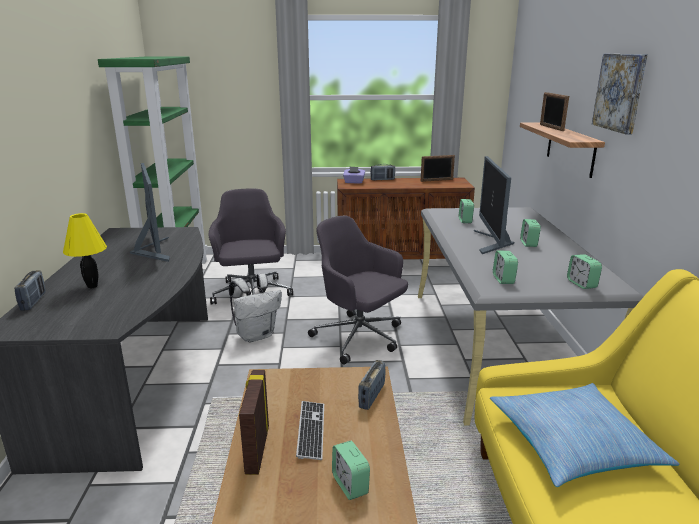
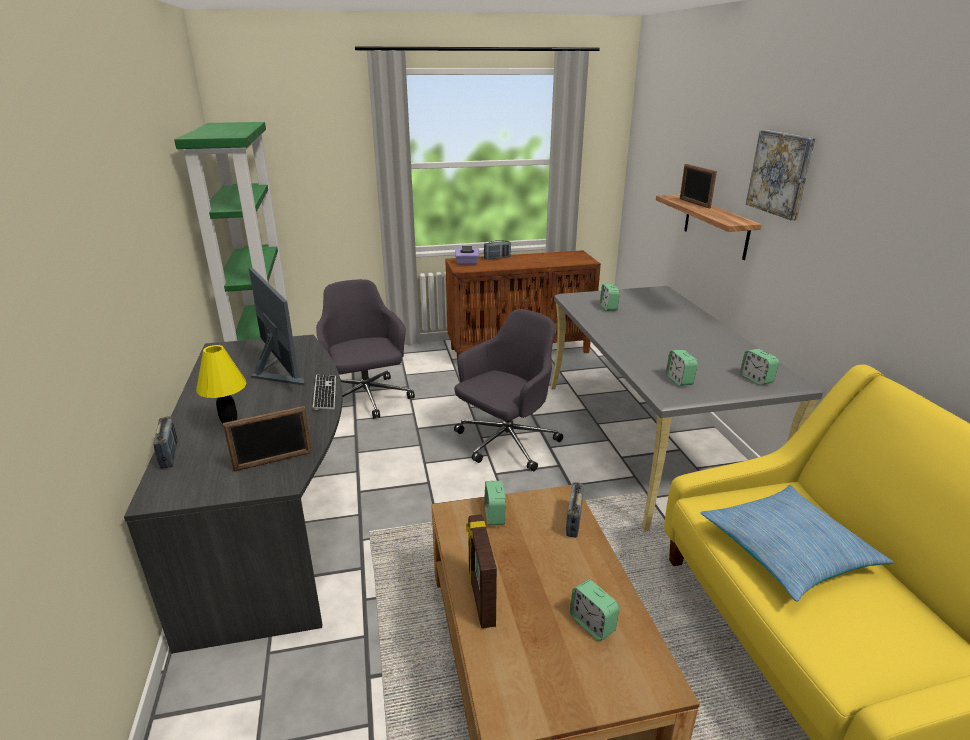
camera: 10 degrees left, 5 degrees up
(256, 335) = (390, 451): white backpack -> none
(311, 431) = (528, 569): keyboard -> keyboard (325, 393)
(360, 338) = (505, 443): grey office chair -> grey office chair turned 105 degrees clockwise
(437, 180) = (556, 255): picture frame -> picture frame (273, 461)
(492, 243) = (649, 335): monitor -> none
(528, 243) = (685, 333): alarm clock -> alarm clock (494, 515)

